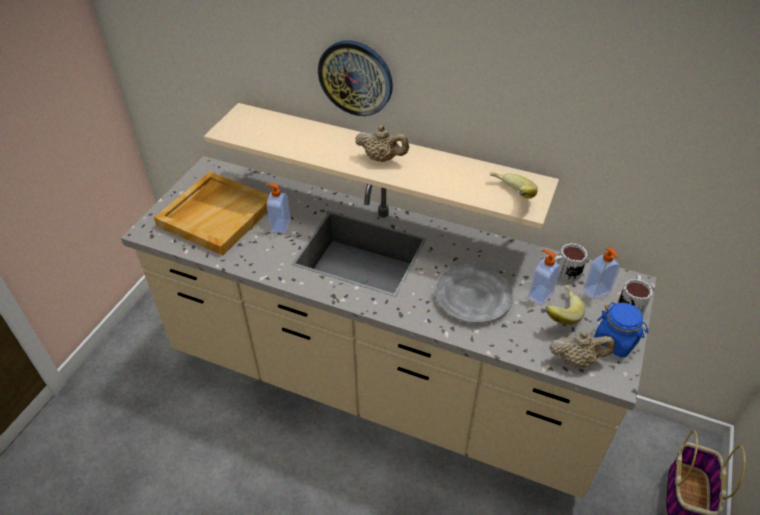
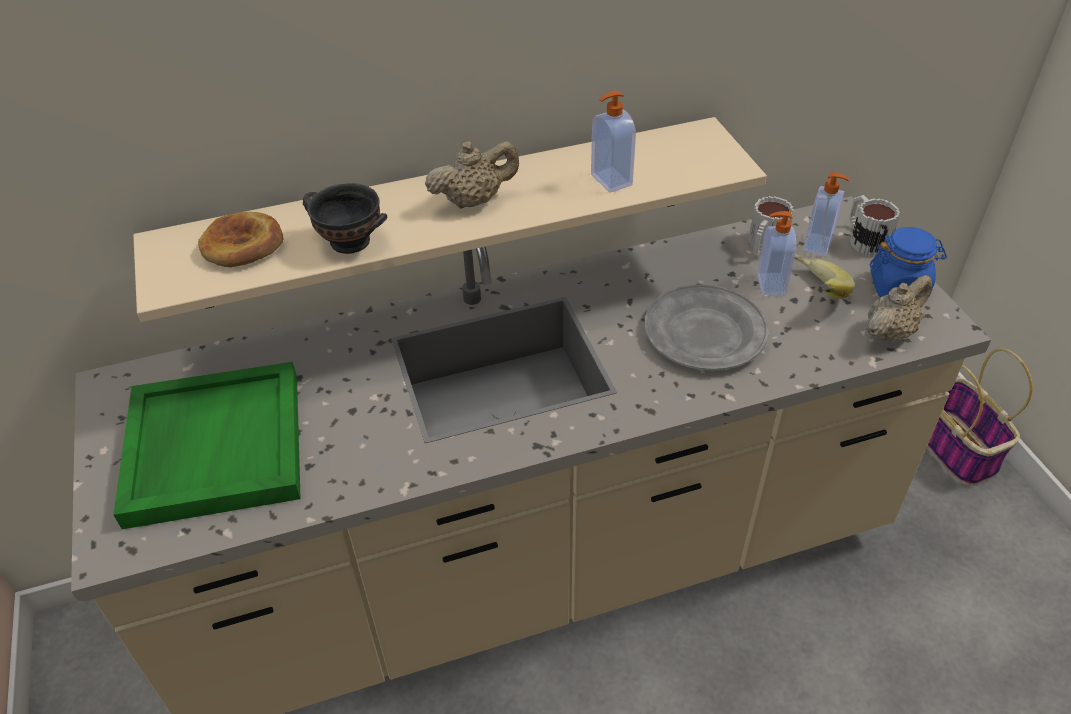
camera: 40 degrees left, 0 degrees up
(216, 214) = (213, 446): beige tray -> green tray
(269, 128) = (242, 245): none -> bread
(280, 226) = (342, 401): soap dispenser -> soap dispenser (610, 180)
(309, 149) = (350, 240): none -> black bowl
(356, 78) = (373, 87): wall clock -> none
(508, 196) = (691, 165): banana -> none

